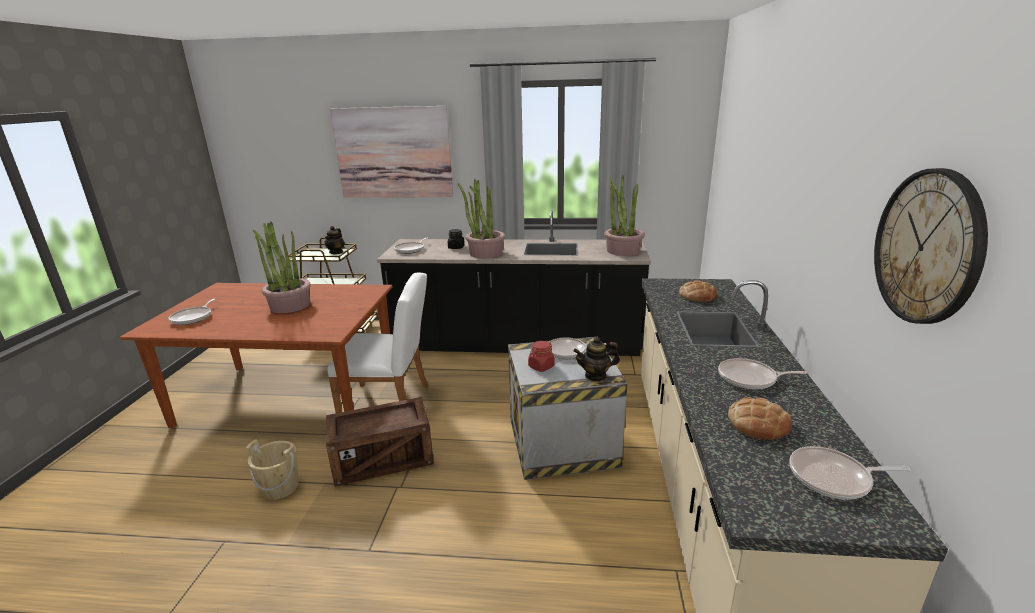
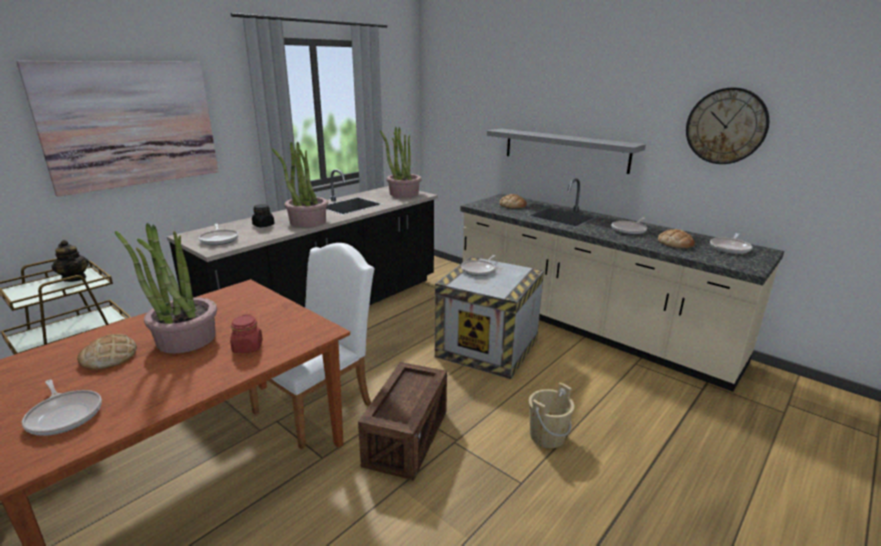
camera: 55 degrees left, 0 degrees up
(256, 300) = (109, 357): none -> bread
(280, 487) = (369, 522): beige bucket -> beige bucket (547, 436)
(541, 366) = (488, 284): red jar -> red jar (247, 347)
(595, 376) = (524, 274): teapot -> none
(781, 236) = (564, 150): none -> grey shelf

